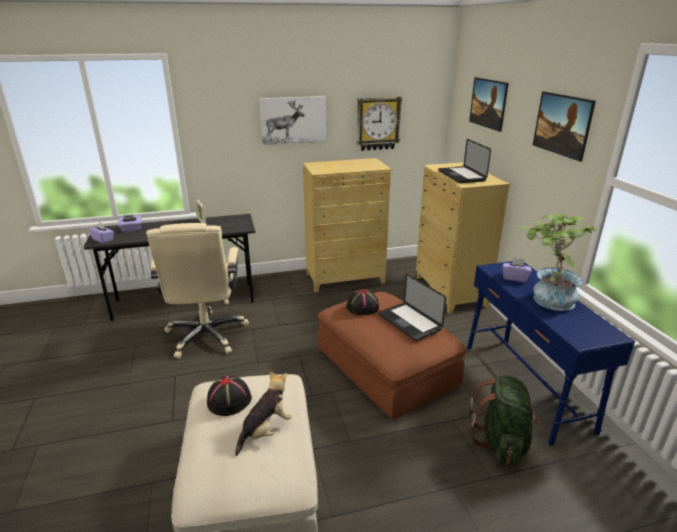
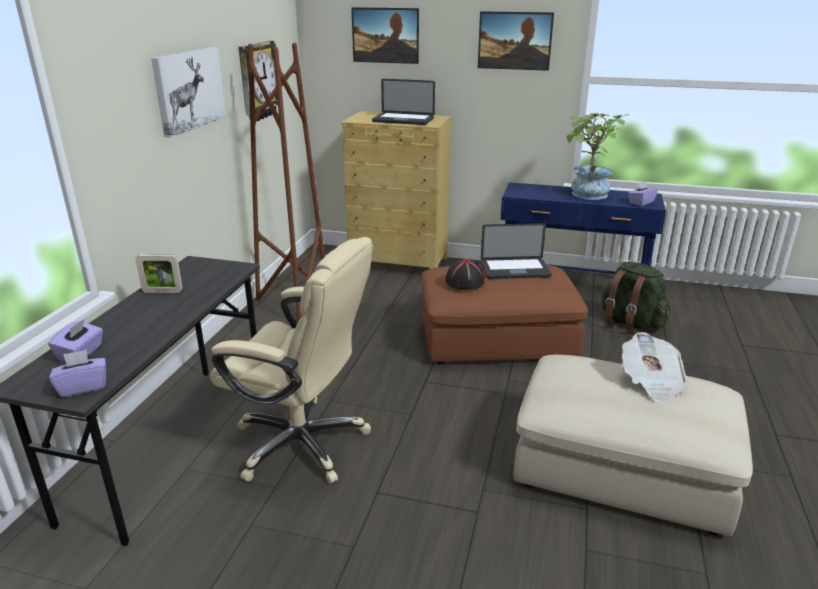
camera: 60 degrees left, 0 degrees up
(229, 400) = (588, 393): black hat -> none
(265, 430) = (651, 382): plush toy -> newspaper
(346, 279) = (295, 305): beige dresser -> brown clothes rack
(515, 278) = (541, 193): purple tissue box -> purple tissue box (641, 202)

